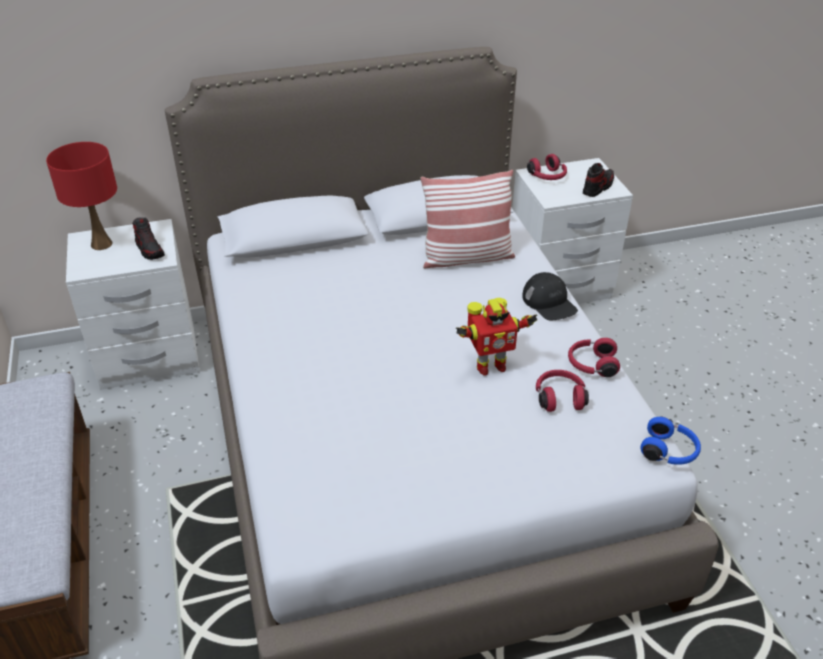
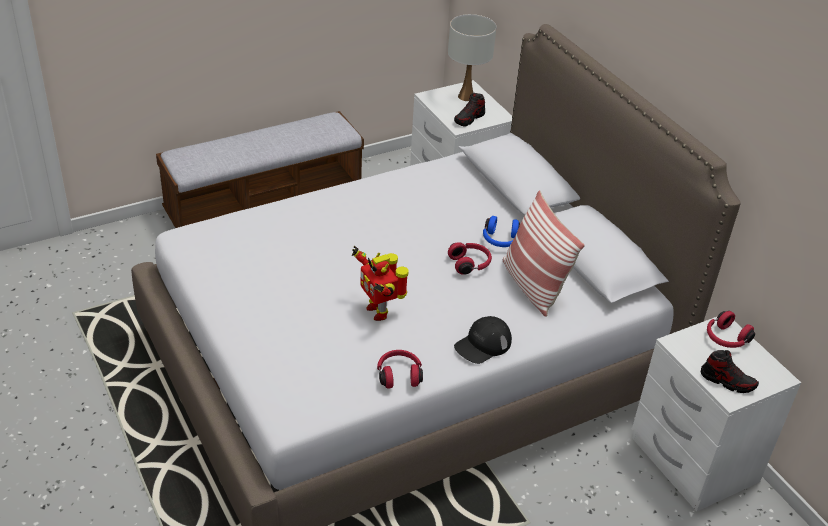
camera: 75 degrees right, 0 degrees up
(101, 244) = (466, 96): red table lamp -> white table lamp
(559, 397) = (350, 355): red headphones -> red headphones (470, 264)
(669, 451) = (297, 425): blue headphones -> blue headphones (501, 240)

